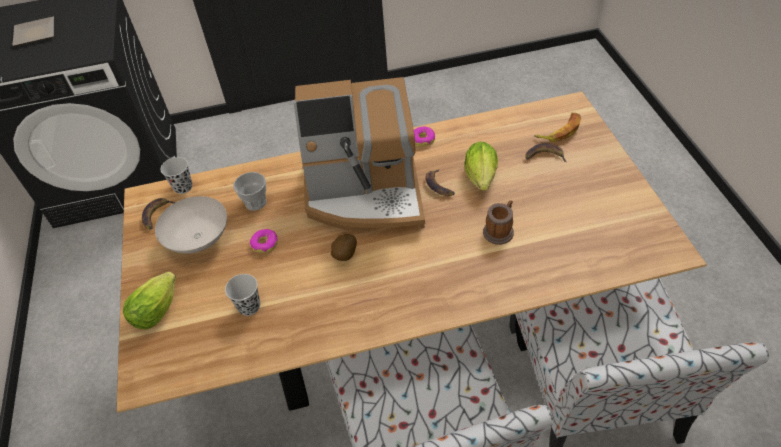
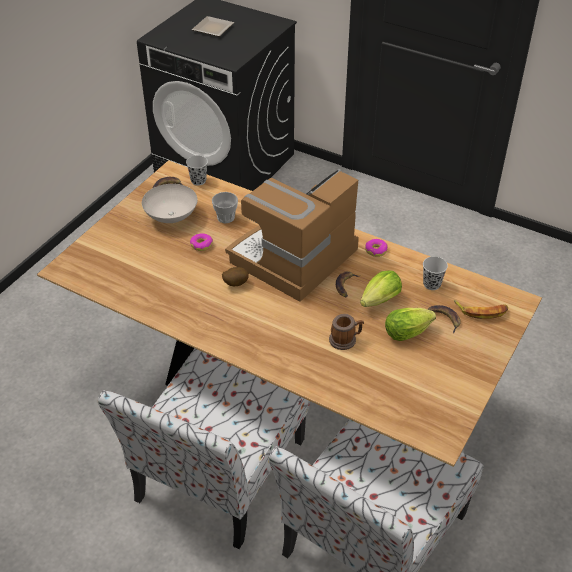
camera: 40 degrees right, 5 degrees down
(159, 308) = (110, 239): lettuce -> lettuce (409, 332)
(249, 306) = (152, 272): black cup -> black cup (431, 284)
(365, 194) = (293, 257): coffee machine -> coffee machine turned 90 degrees clockwise

